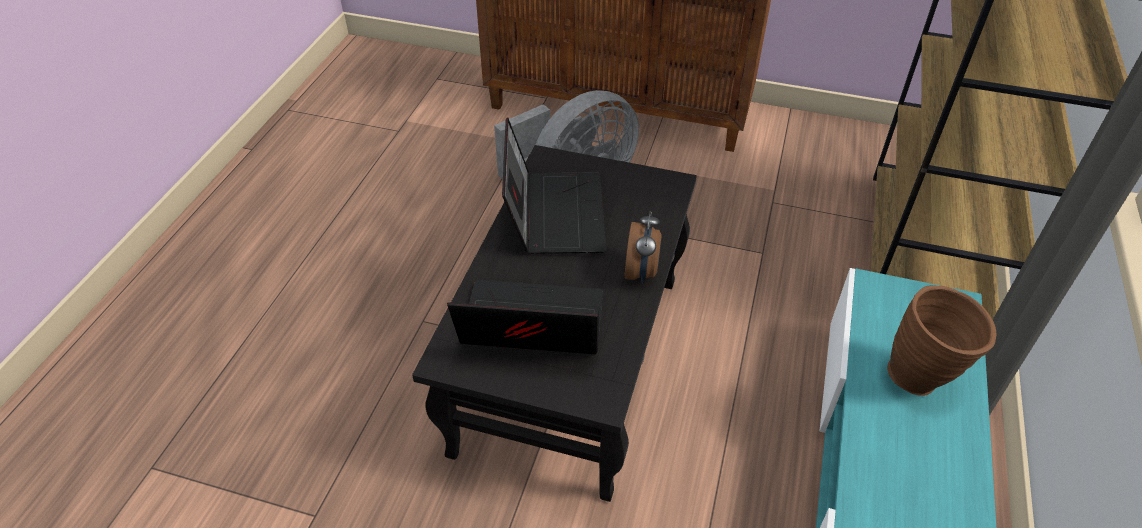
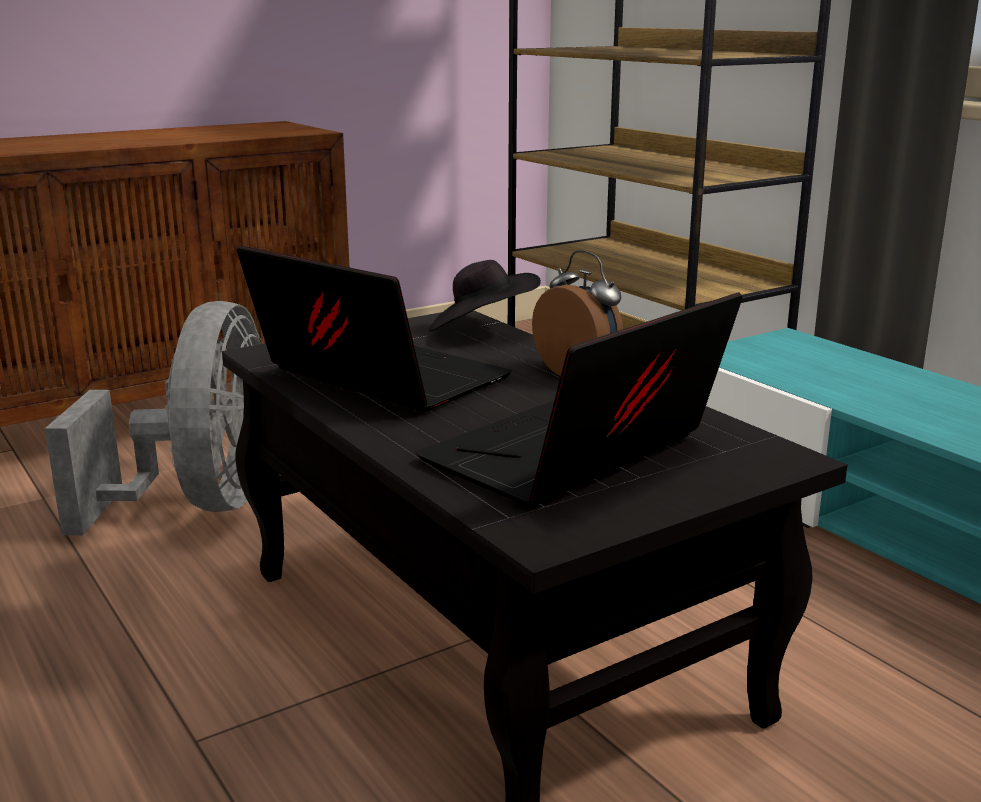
camera: 50 degrees left, 25 degrees down
(664, 202) = (481, 330): none -> black hat
(923, 378) = (871, 380): brown vase -> none

